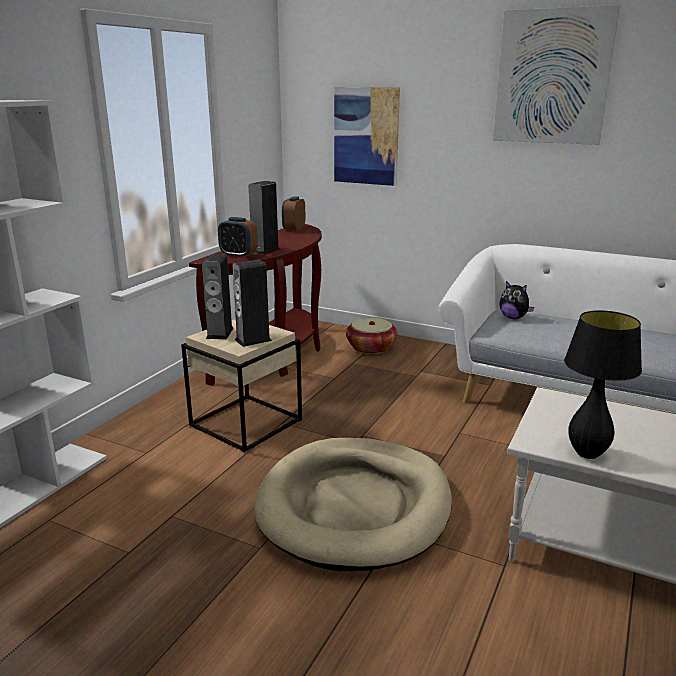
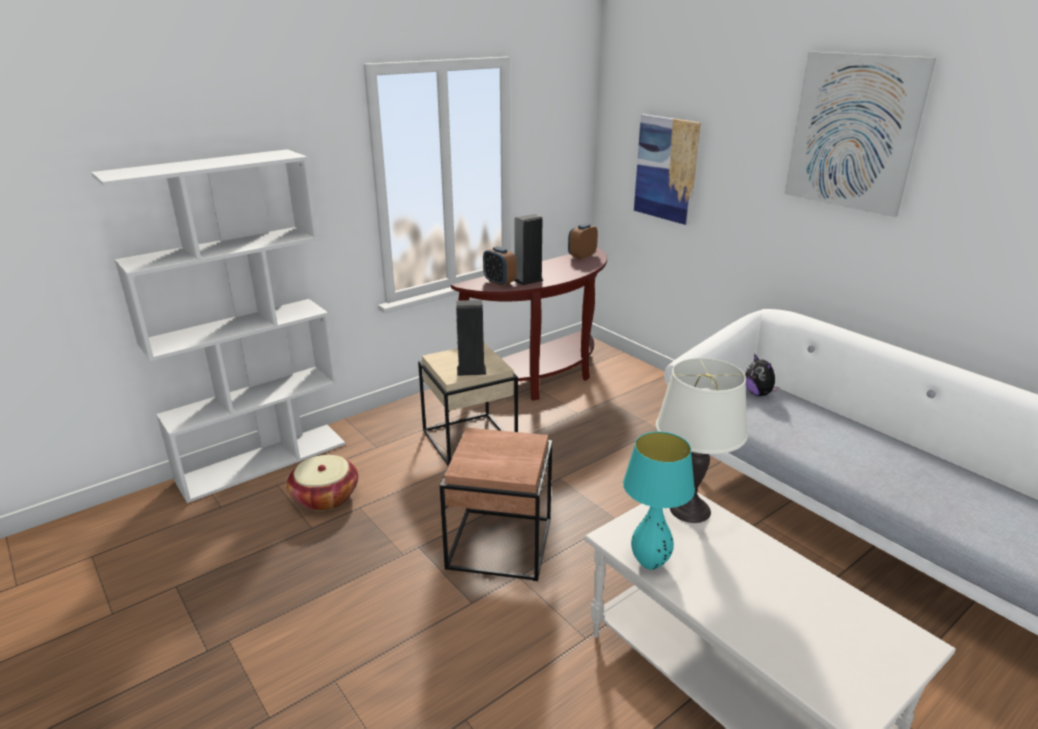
camera: 25 degrees right, 5 degrees up
(220, 333) = (451, 357): speaker -> none
(354, 506) = (501, 543): beige dog bed -> brown side table
(371, 348) = (639, 387): basket -> basket (325, 497)
(570, 405) = (690, 510): none -> white table lamp
(587, 454) = (650, 563): black table lamp -> turquoise table lamp

